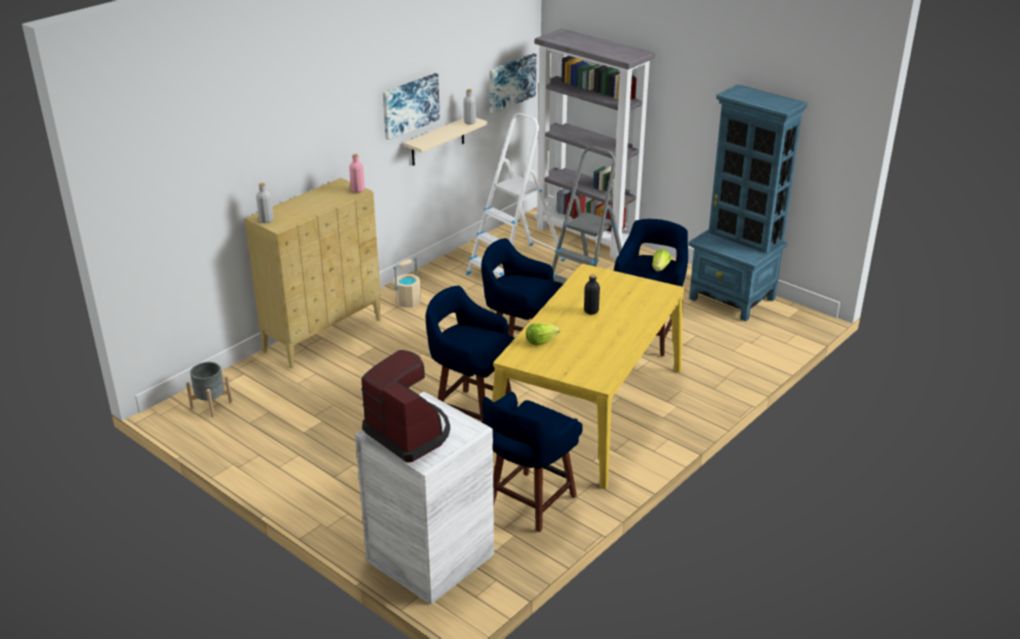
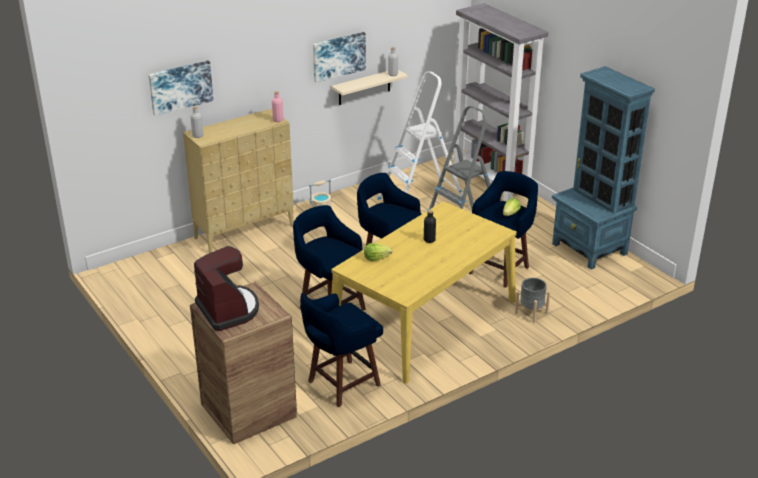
camera: 15 degrees right, 0 degrees up
(211, 405) = (140, 272): grey planter -> grey planter (531, 313)
(430, 557) = (248, 410): white cabinet -> brown cabinet
(511, 82) = (439, 44): picture -> picture (180, 87)

